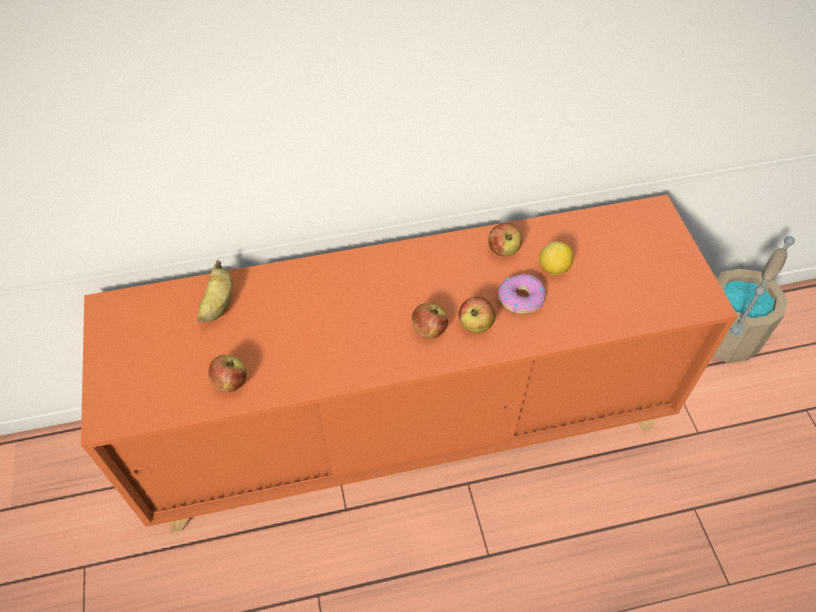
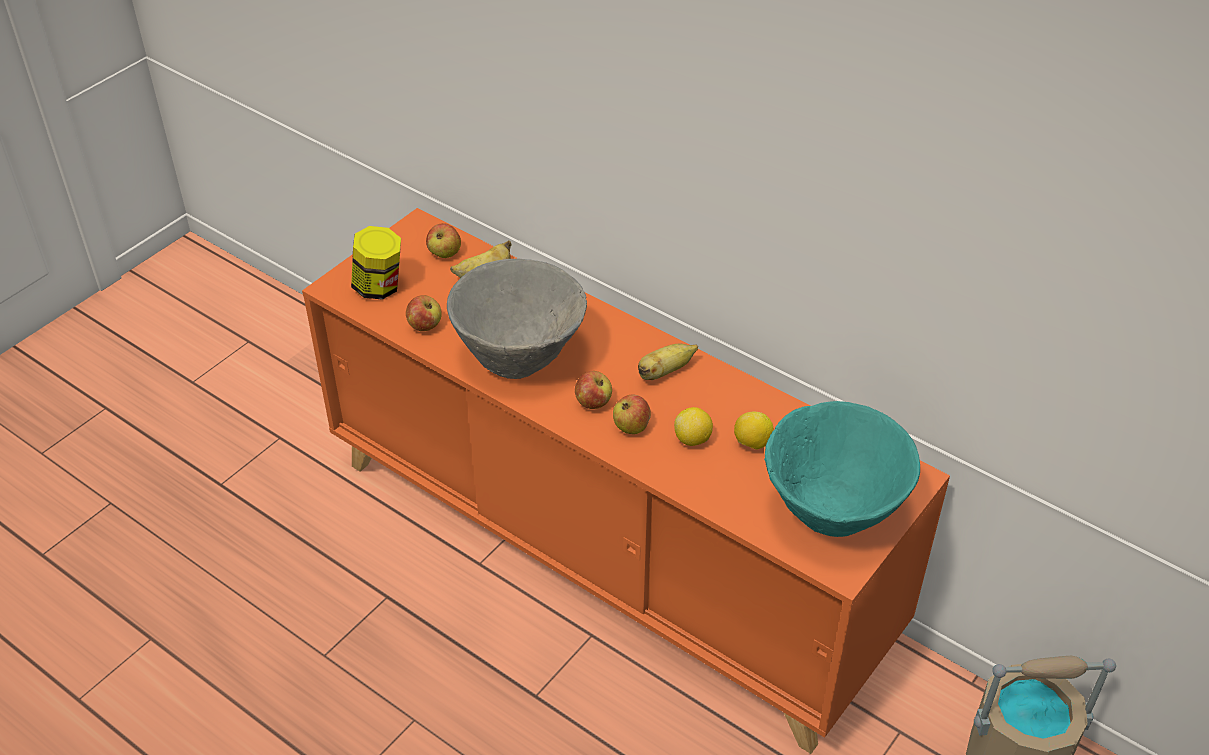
camera: 50 degrees right, 10 degrees down
(147, 384) = (379, 287): none -> jar
(336, 343) = (520, 358): none -> grey bowl
(439, 267) = (665, 372): none -> banana
(503, 250) = (733, 400): apple -> apple (444, 253)
(521, 298) = (693, 439): donut -> lemon
(654, 273) = (832, 514): none -> turquoise bowl

